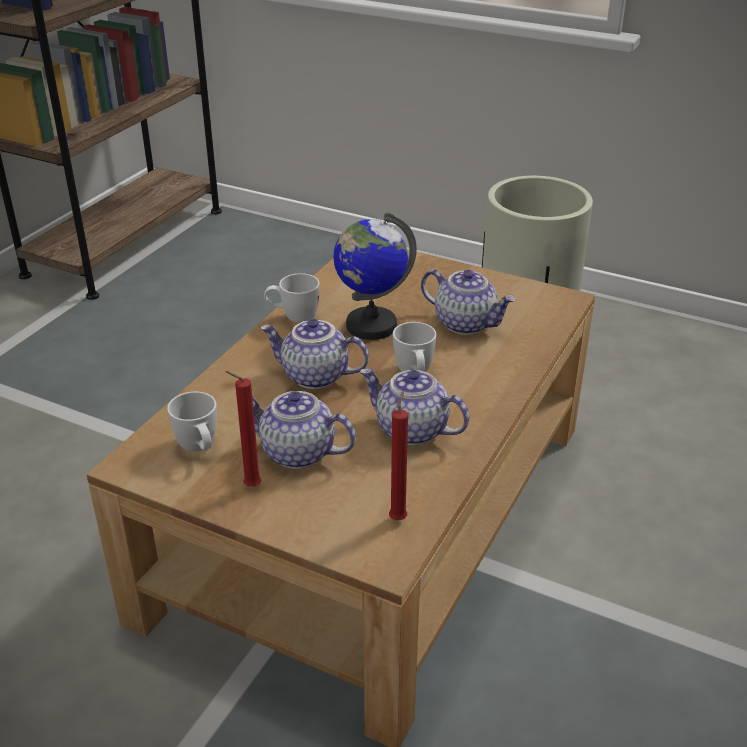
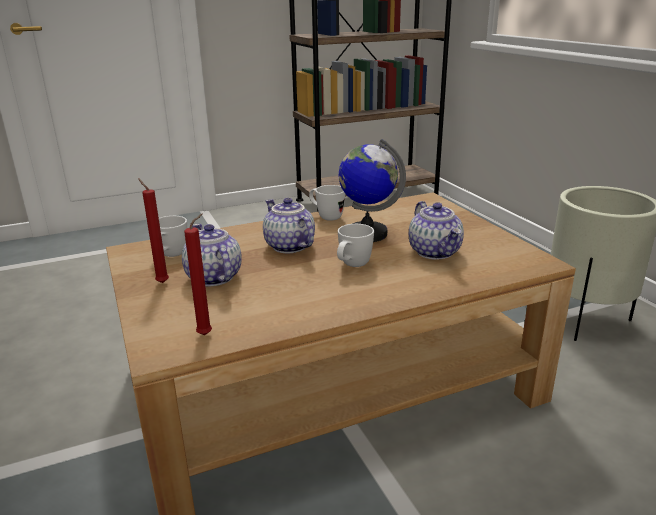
camera: 40 degrees right, 10 degrees down
(411, 430) = (297, 293): teapot -> none

